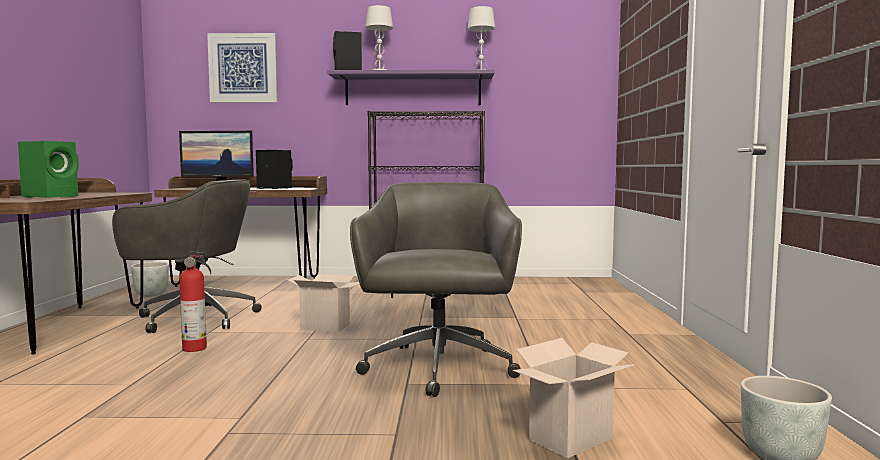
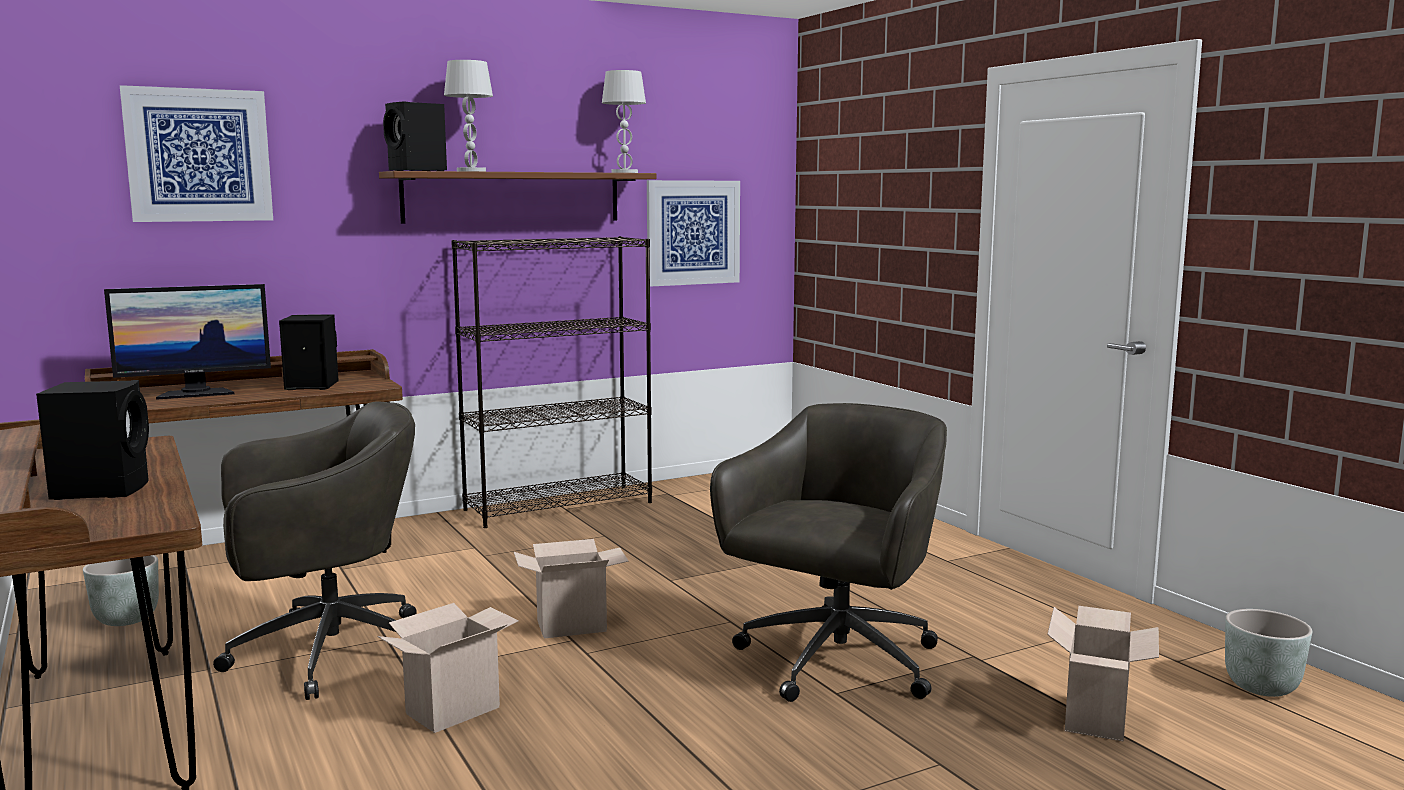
camera: 30 degrees left, 5 degrees up
(52, 196) = (103, 489): green speaker -> black speaker
(196, 348) = (454, 709): fire extinguisher -> cardboard box
(413, 90) = (513, 197): purple shelf -> brown shelf
(438, 369) = (835, 663): grey office chair -> grey office chair turned 60 degrees clockwise
(536, 113) = (693, 232): none -> picture

